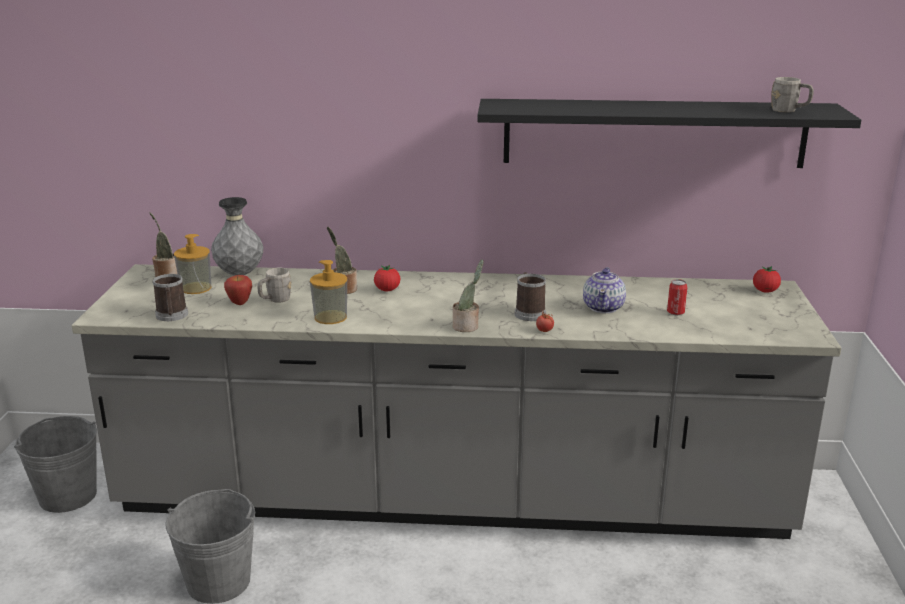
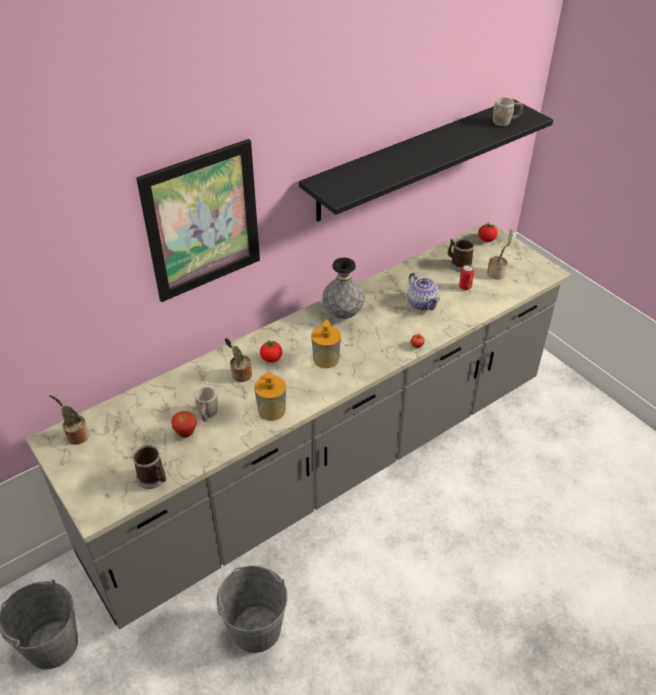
camera: 40 degrees left, 20 degrees up
(196, 288) = (125, 437): soap dispenser -> soap dispenser (326, 359)
(240, 274) = (137, 401): grey vase -> grey vase (343, 314)
(355, 101) = (202, 221): none -> picture
(467, 327) = (369, 368): potted plant -> potted plant (497, 273)
(529, 313) = (387, 333): mug -> mug (458, 264)

